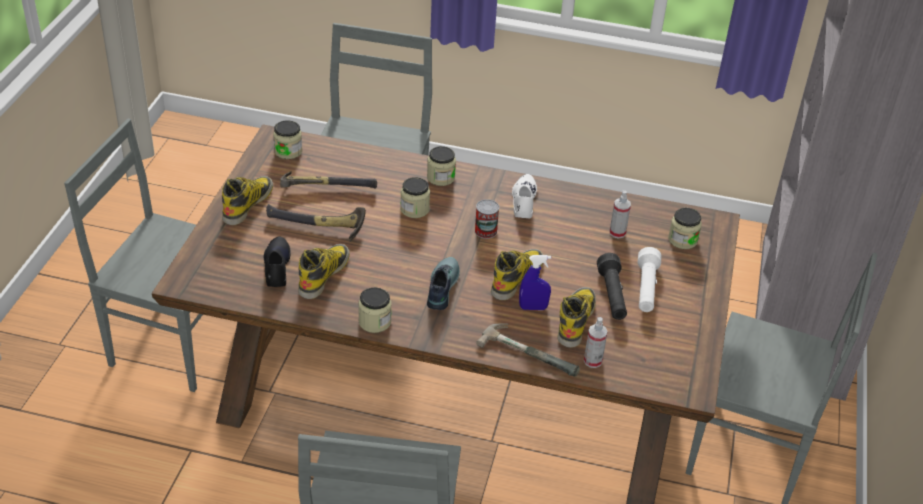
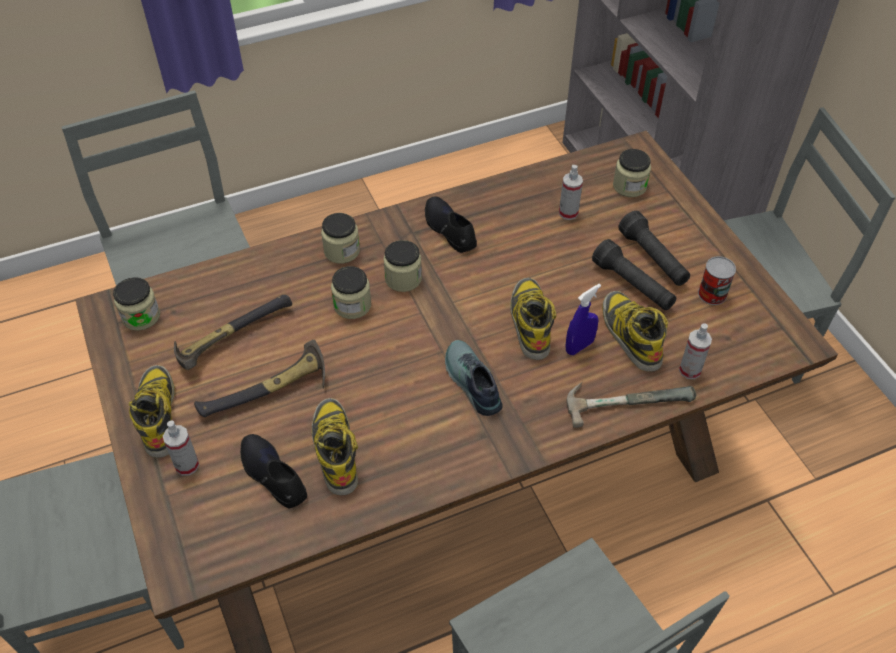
camera: 35 degrees left, 10 degrees up
(237, 236) = (187, 465): none -> spray bottle
(374, 322) = (447, 471): jar -> jar (403, 278)
(485, 231) = (448, 287): can -> can (712, 294)
(523, 201) = (449, 229): white shoe -> black shoe
(646, 289) = (653, 259): white flashlight -> black flashlight

